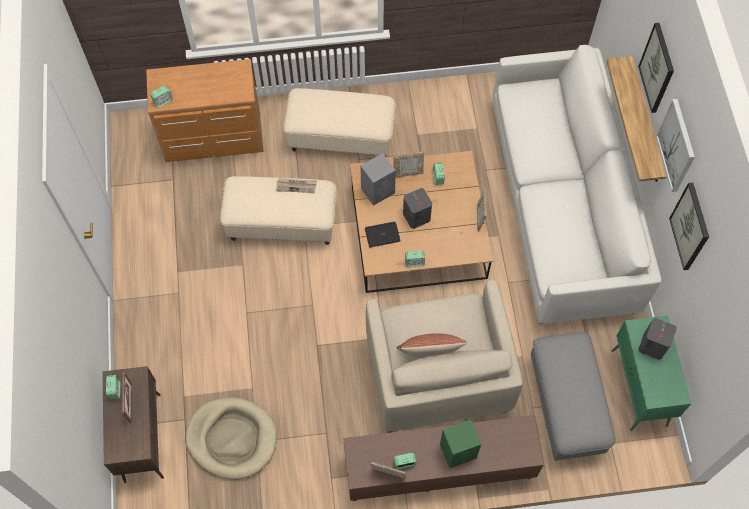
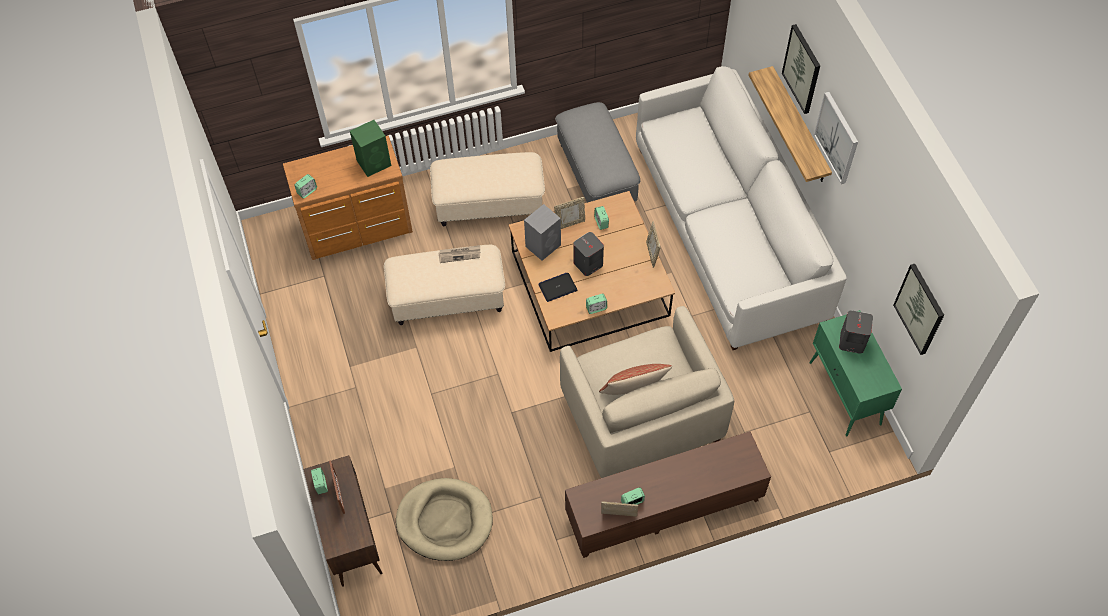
camera: 10 degrees left, 5 degrees down
(459, 451) = (684, 479): green speaker -> green speaker (374, 162)
(566, 406) = (777, 424): grey ottoman -> grey ottoman (597, 175)
(690, 226) = (867, 212): picture -> picture (920, 309)

